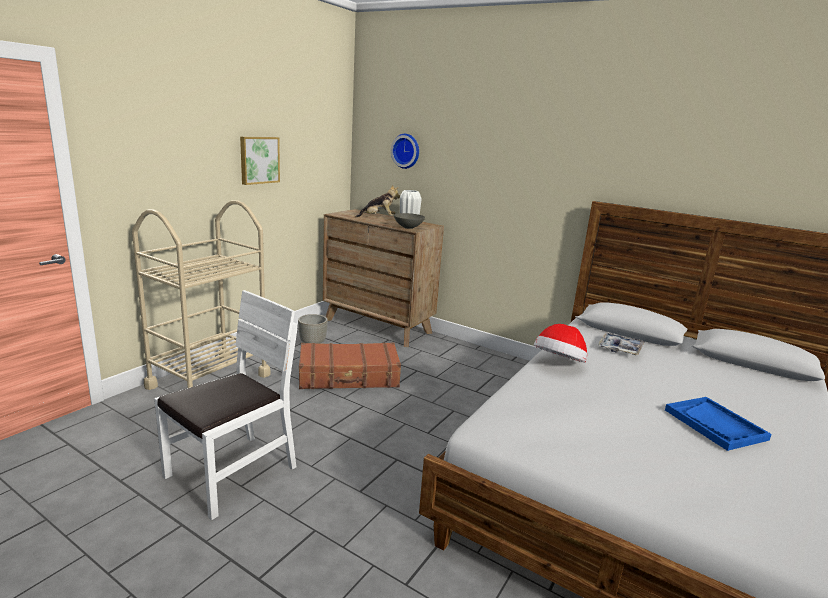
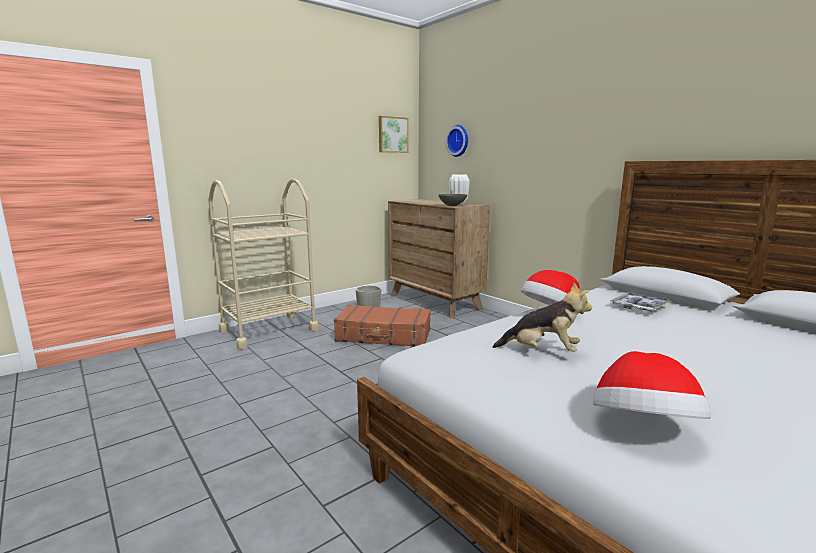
camera: 20 degrees right, 5 degrees down
(232, 473) = (238, 394): white chair -> none
(259, 160) = (325, 151): picture -> picture (392, 135)
(378, 218) = (433, 202): plush toy -> plush toy (542, 352)
(700, 484) = (643, 428): none -> hat
(715, 425) = (715, 377): blue tray -> none

